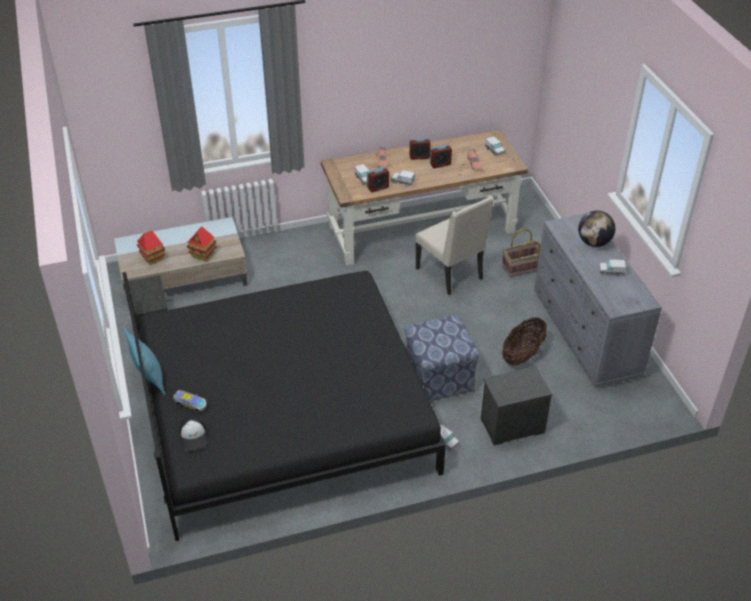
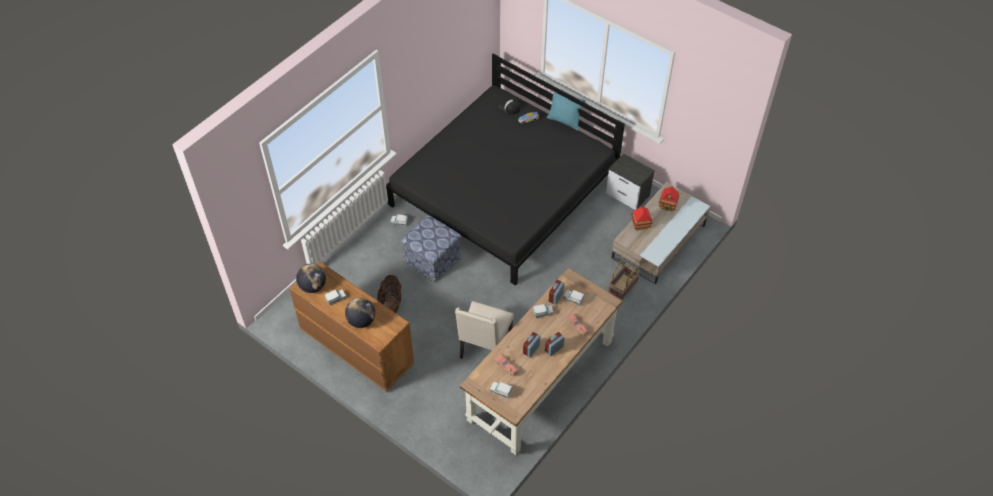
camera: 145 degrees right, 10 degrees up
(451, 274) = (484, 347): beige chair -> beige chair turned 90 degrees counterclockwise
(511, 425) = (368, 252): nightstand -> none
(522, 268) = (437, 384): basket -> basket (622, 287)
(586, 334) = (356, 347): grey dresser -> brown dresser
(631, 295) = (313, 286): none -> globe

